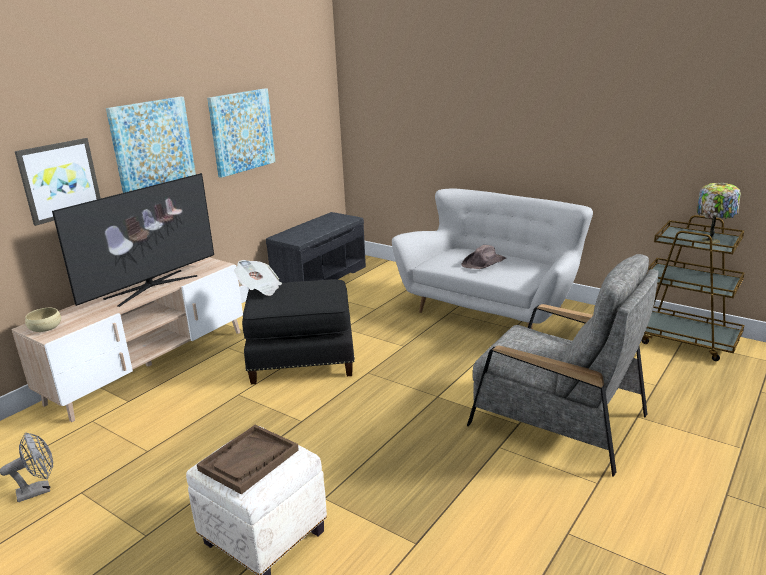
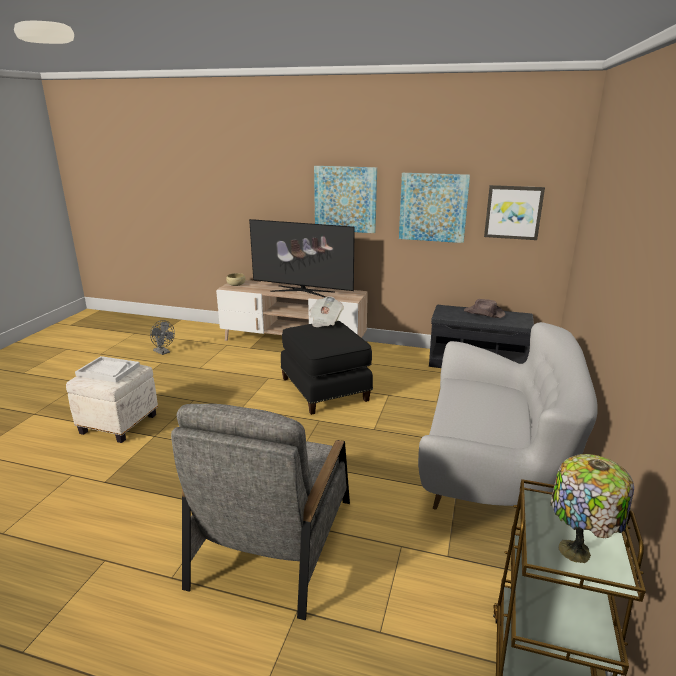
camera: 70 degrees right, 0 degrees up
(59, 180) = (277, 205): picture -> picture (513, 212)
(249, 460) = (108, 371): brown tray -> white tray
(484, 263) = (484, 410): brown hat -> brown hat (484, 313)

